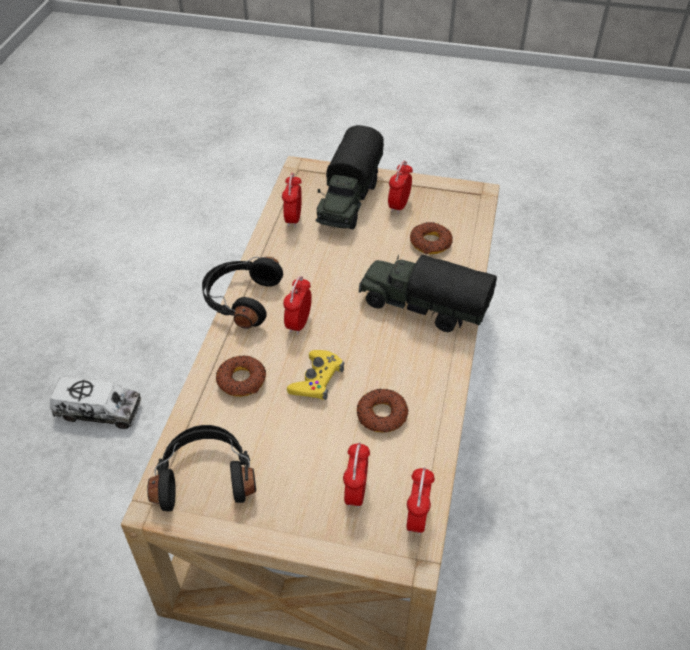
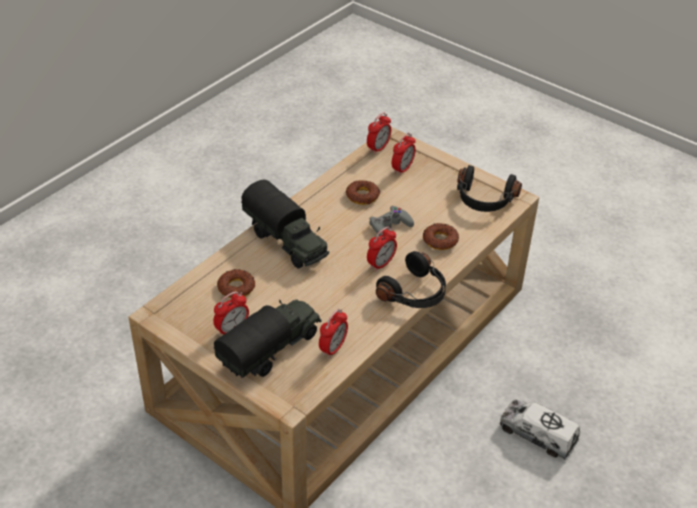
camera: 155 degrees left, 5 degrees down
(316, 380) = (390, 226): yellow game controller -> grey game controller

